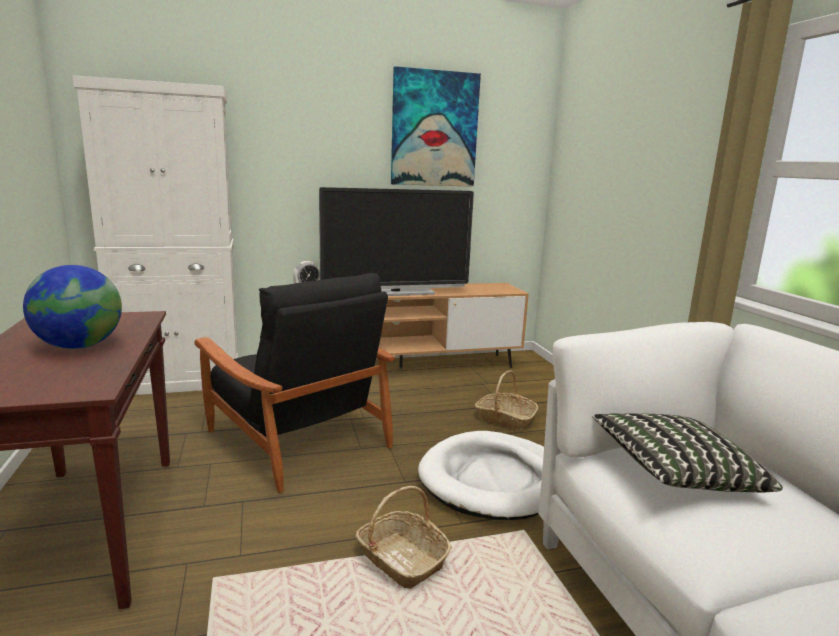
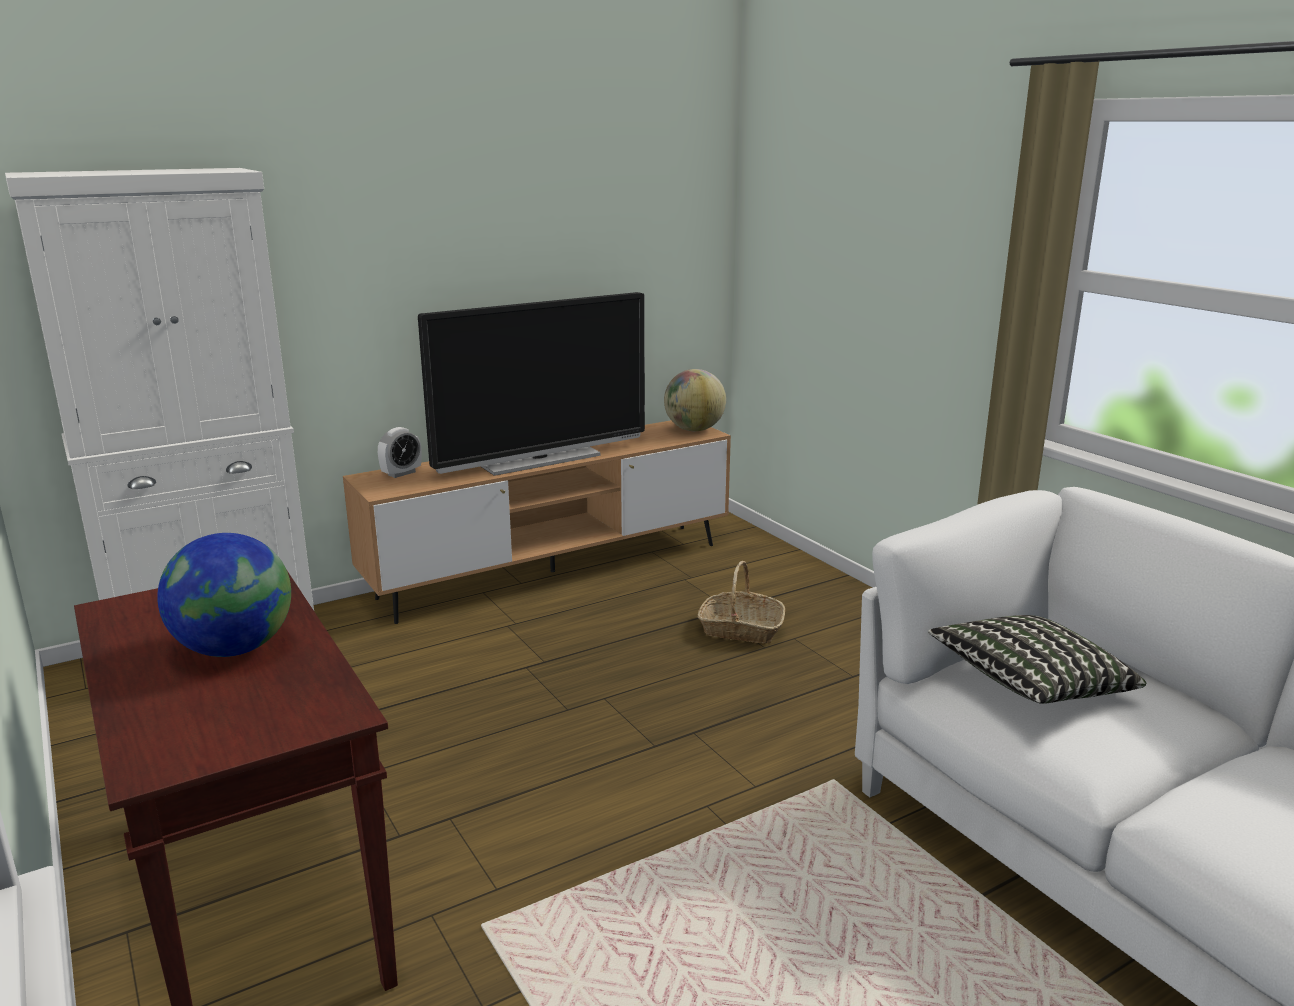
camera: 15 degrees left, 5 degrees up
(297, 438) = (467, 711): black armchair -> none
(401, 559) = (705, 848): basket -> none
(434, 129) = (568, 196): picture -> none
(494, 480) = (767, 721): white dog bed -> none
(506, 288) = (694, 430): none -> globe

